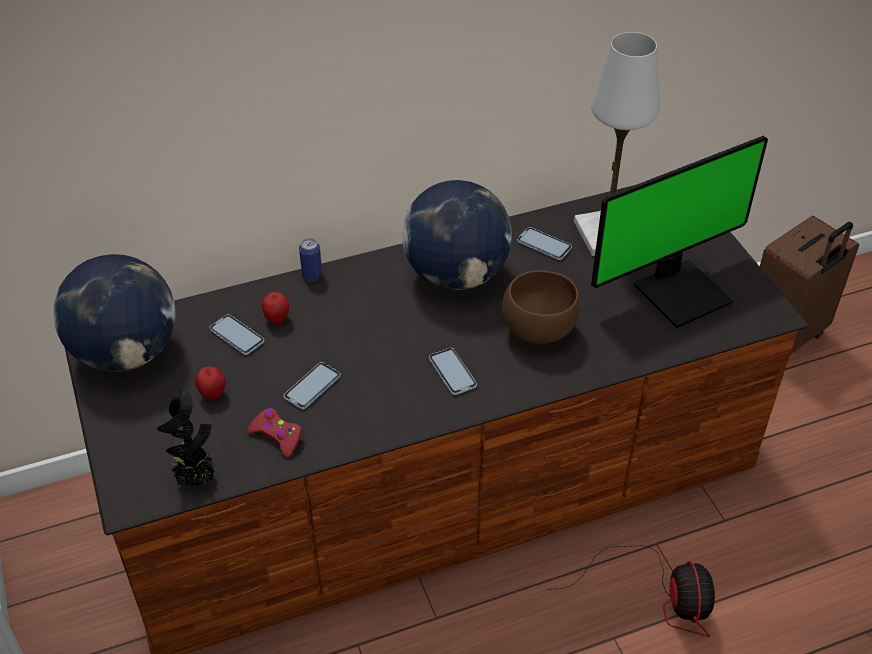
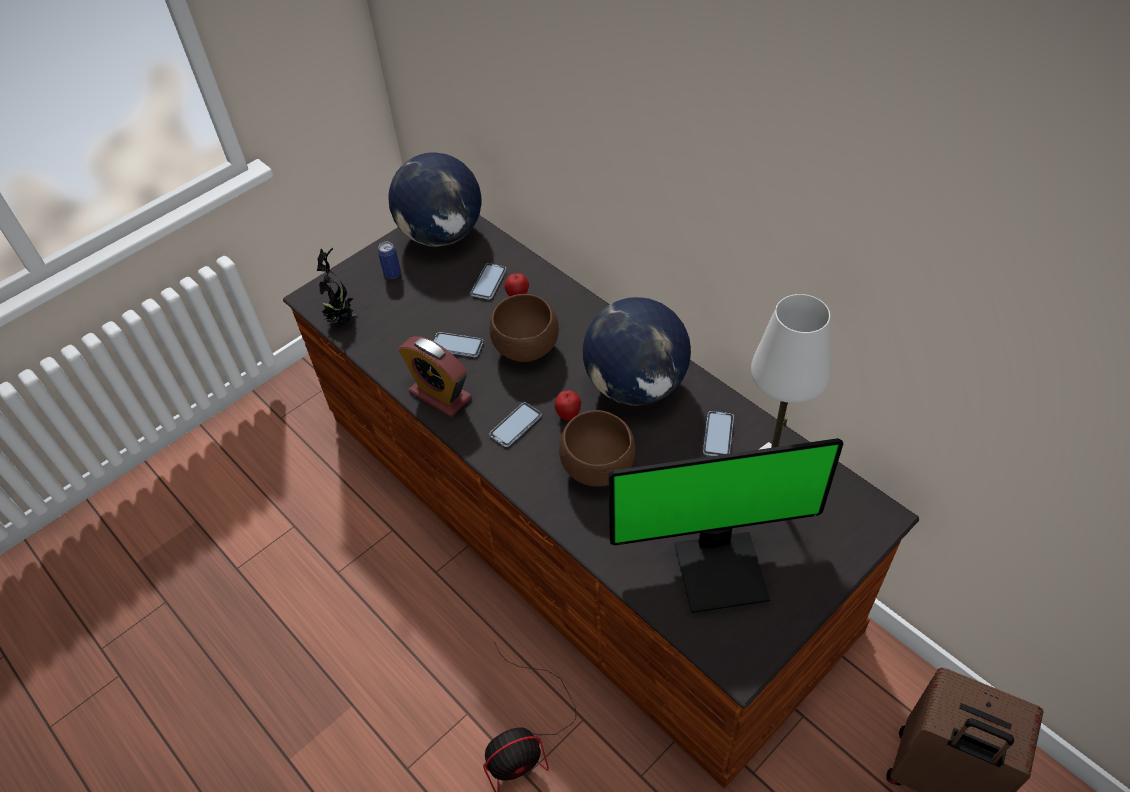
camera: 70 degrees right, 5 degrees up
(212, 394) = (423, 295): apple -> apple (568, 415)
(277, 436) = (399, 346): red game controller -> none
(312, 275) = (579, 296): can -> can (392, 274)
(357, 333) = (528, 349): none -> brown bowl
(374, 419) = (440, 395): none -> alarm clock
(680, 291) = (720, 568): monitor -> monitor turned 45 degrees counterclockwise

